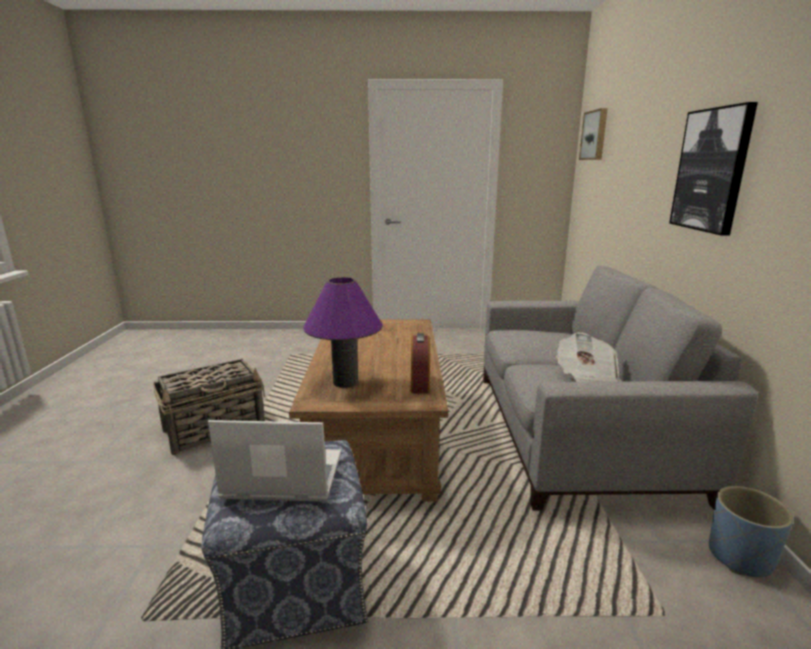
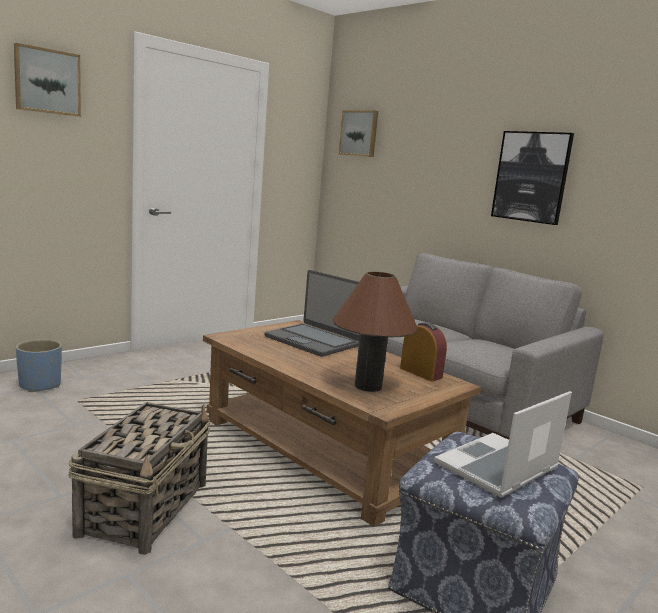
camera: 45 degrees left, 5 degrees down
(304, 130) = (47, 81): none -> picture
(345, 382) = (368, 386): purple table lamp -> brown table lamp
(395, 338) = (313, 341): none -> laptop
(585, 378) = (493, 345): newspaper -> none
(740, 557) = (621, 444): blue planter -> blue planter (40, 385)

